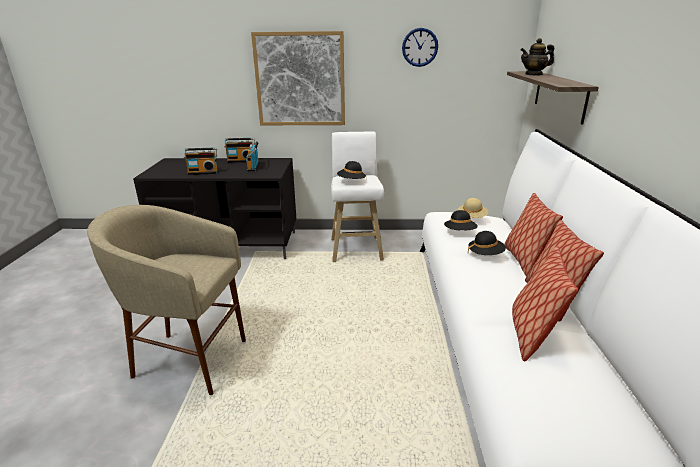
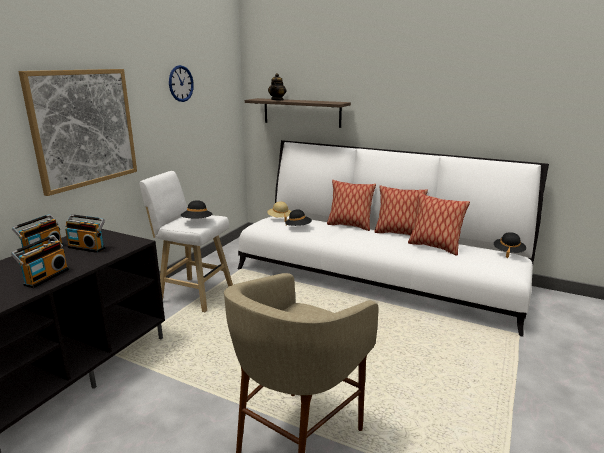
camera: 65 degrees left, 5 degrees down
(485, 254) = (336, 231): black hat -> black hat (508, 252)

